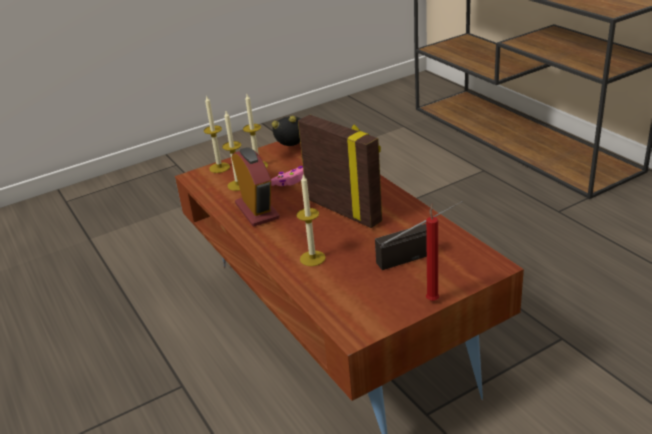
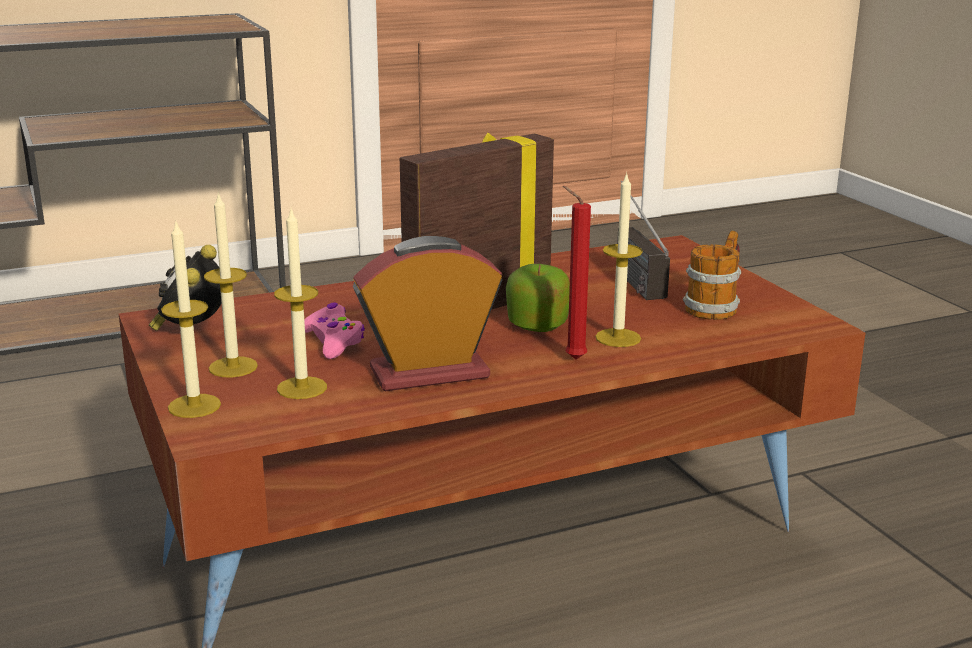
camera: 85 degrees left, 10 degrees down
(324, 231) = (537, 325): none -> apple
(373, 290) = (715, 307): none -> mug
(432, 299) = (741, 279): red candle -> red candle (572, 359)

